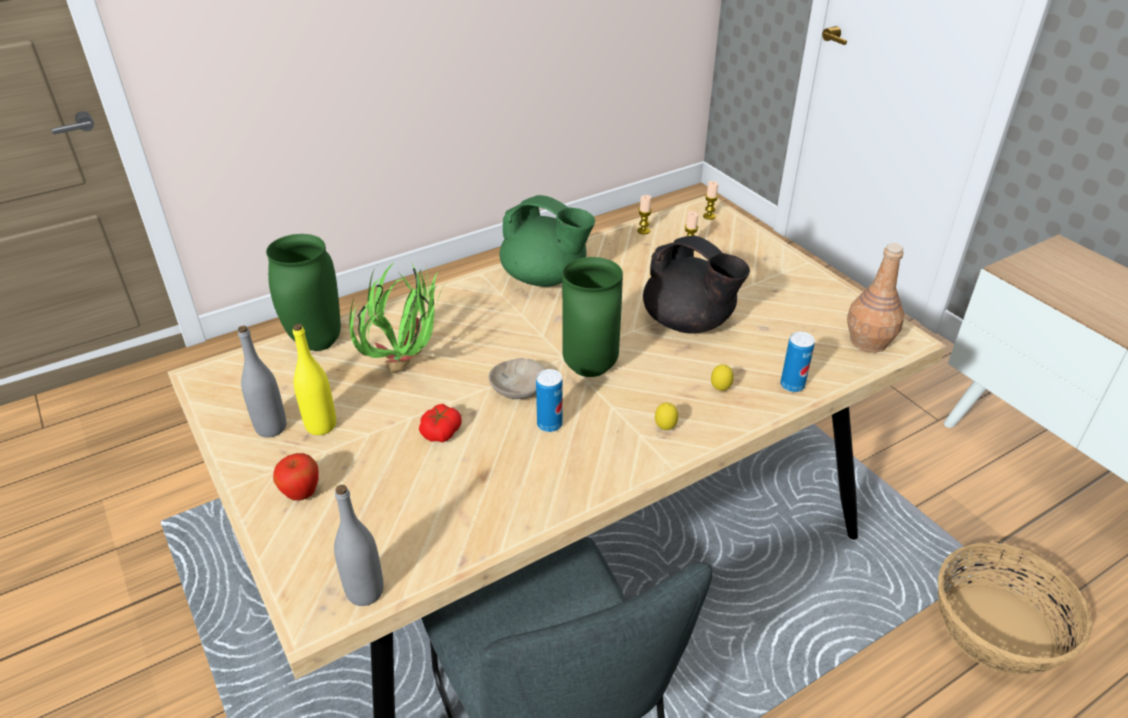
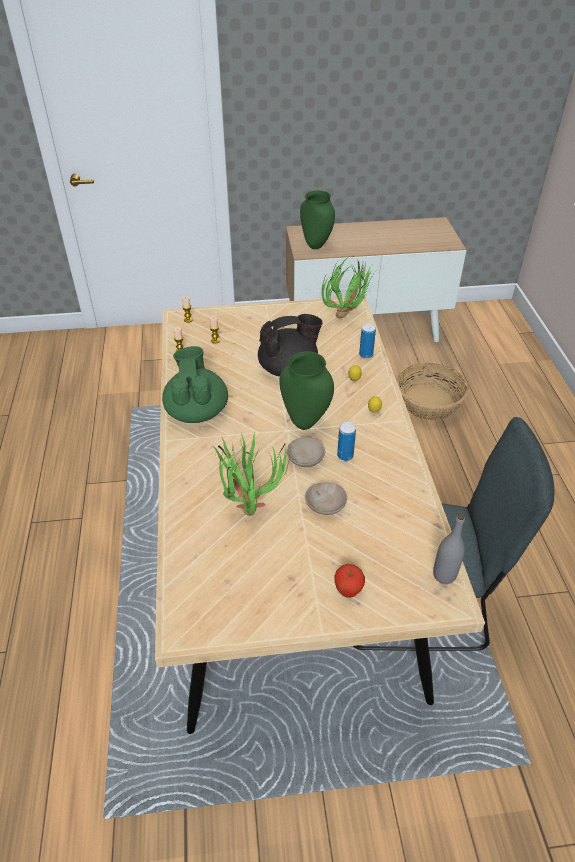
camera: 65 degrees left, 5 degrees up
(271, 428) = (270, 597): grey bottle -> none
(315, 343) = (184, 552): green vase -> green vase (315, 246)
(321, 425) = (284, 567): yellow bottle -> none
(441, 432) = (325, 506): tomato -> beige bowl
(545, 277) = (197, 411): green teapot -> green teapot turned 60 degrees counterclockwise
(868, 342) = (348, 316): brown bottle -> potted plant

